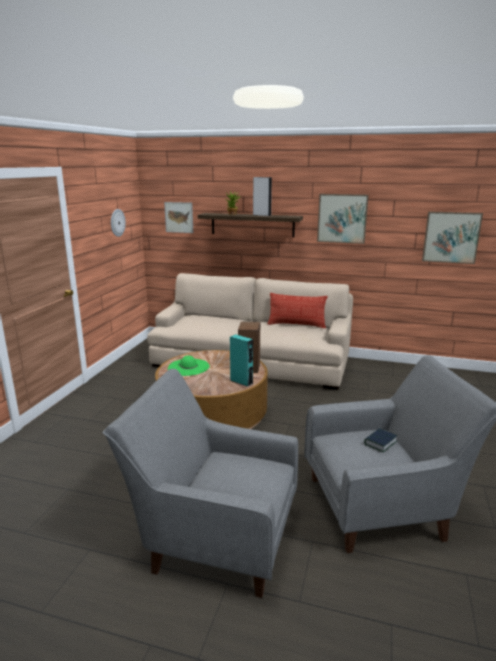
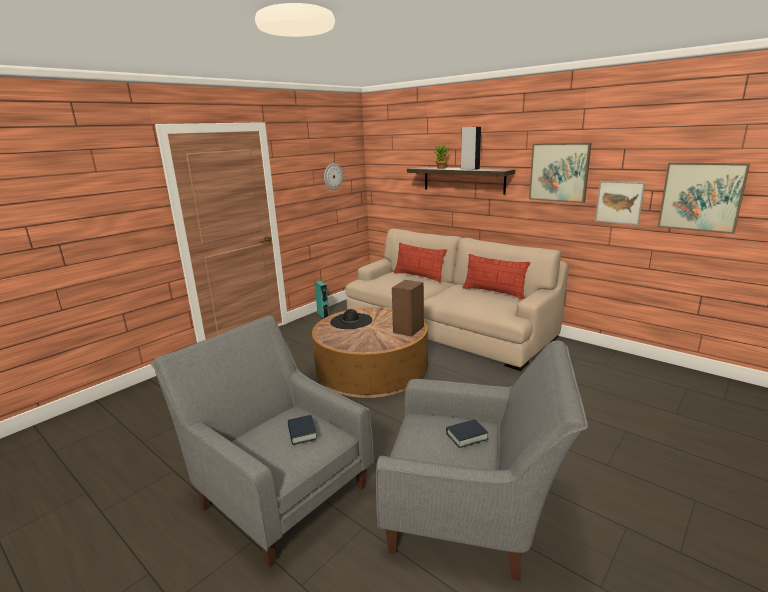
camera: 25 degrees right, 0 degrees up
(179, 217) = (396, 172): picture -> picture (619, 202)
(188, 367) = (351, 321): green hat -> black hat
(218, 317) = (419, 276): none -> pillow
(241, 382) = (387, 343): turquoise speaker -> turquoise speaker (323, 315)
(250, 471) = (302, 433): none -> book

